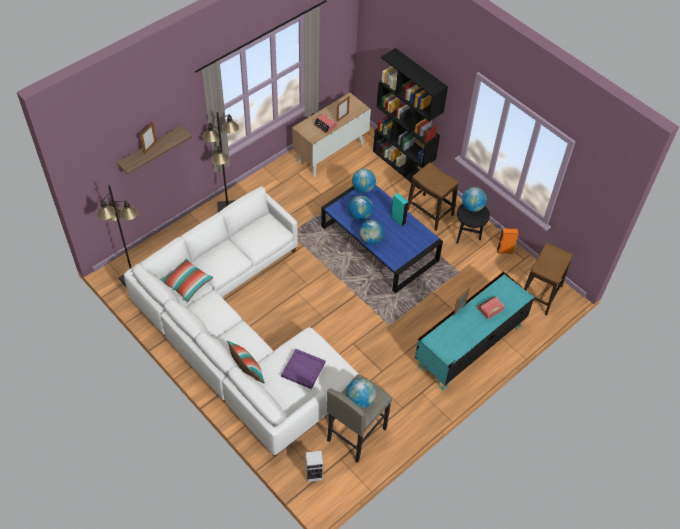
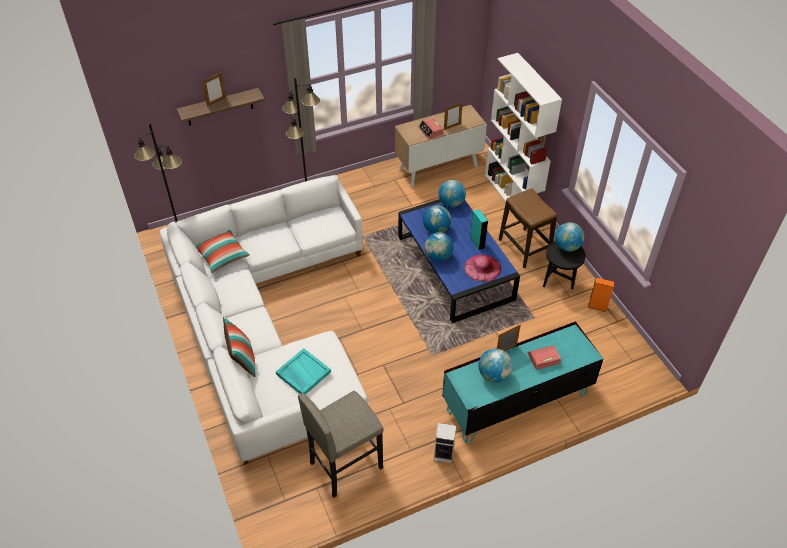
camera: 20 degrees right, 5 degrees down
(303, 369) = (303, 373): purple tray -> turquoise tray
(314, 473) = (280, 496): speaker -> speaker (444, 454)
(360, 400) = (342, 419): globe -> globe (494, 375)
(403, 165) = (512, 195): black bookcase -> white bookcase
(410, 241) = (482, 268): none -> pink hat
(540, 294) = (624, 364): stool -> none

